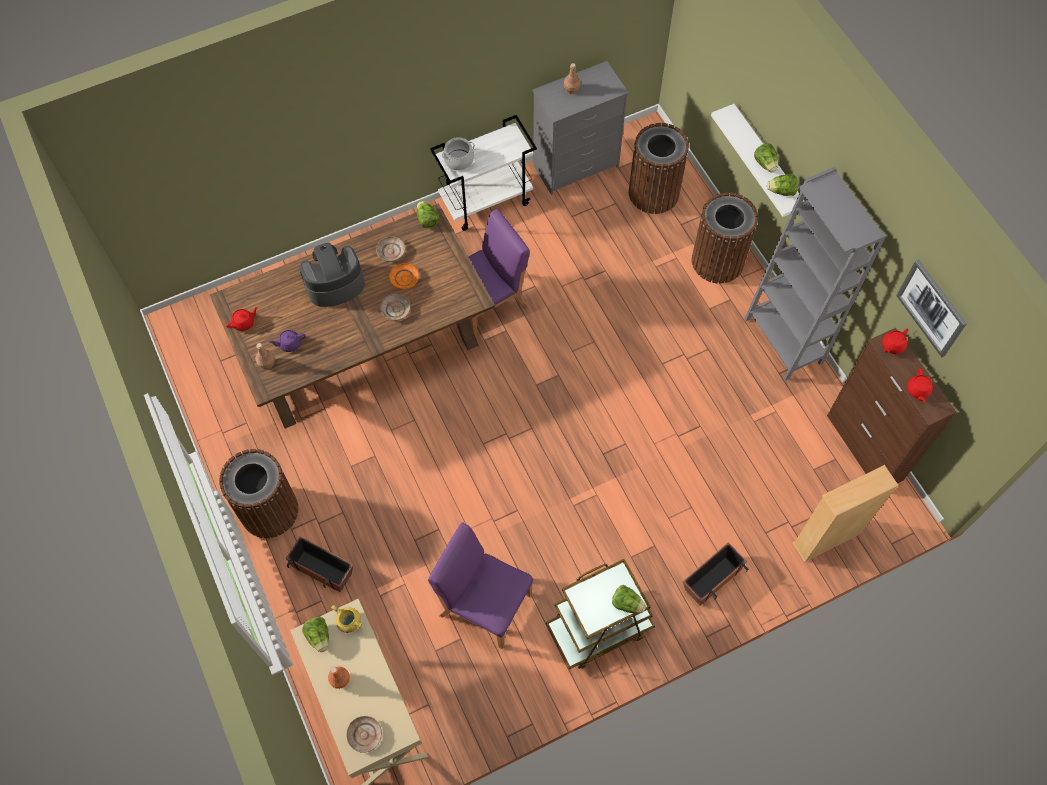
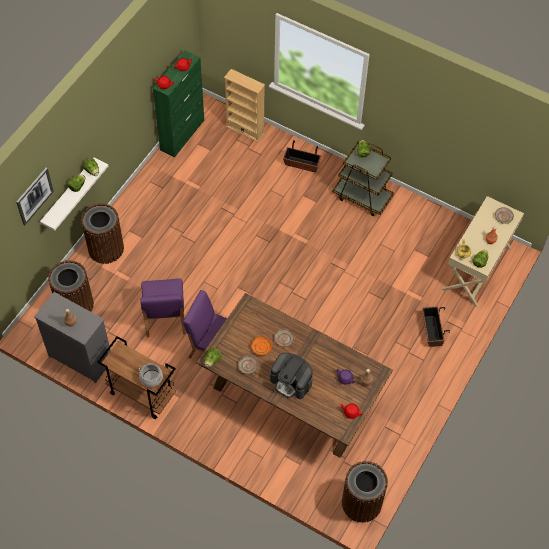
camera: 125 degrees left, 5 degrees down
(269, 510) = (423, 378): brown trash can -> brown trash can (361, 503)
(484, 603) = (389, 249): purple chair -> purple chair (164, 317)
(486, 200) = (141, 393): white cart -> brown cart
(783, 341) = (140, 194): grey bookcase -> none
(864, 448) = (182, 134): brown cabinet -> green cabinet
(931, 308) = (153, 54): picture -> picture (34, 196)

